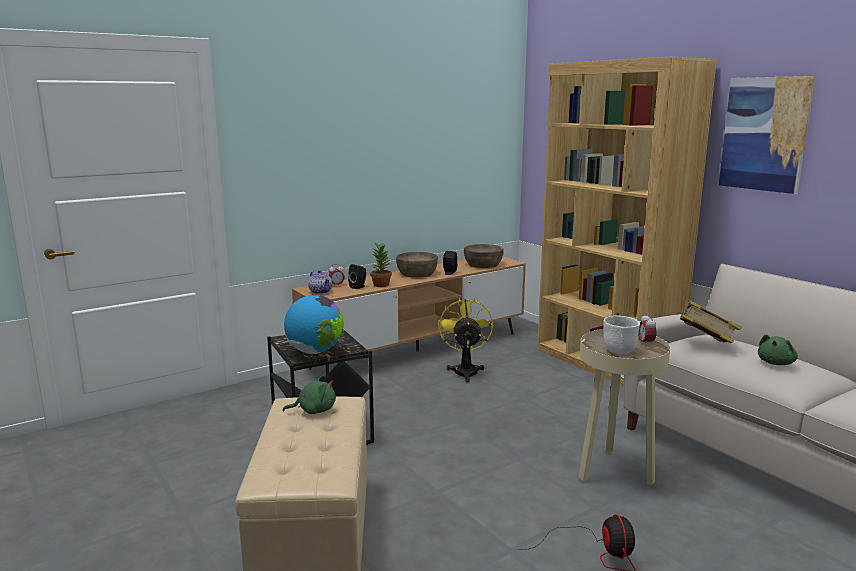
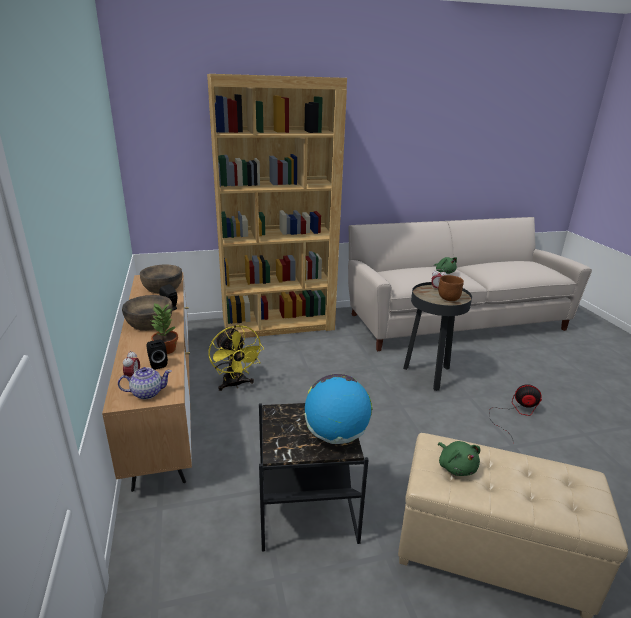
camera: 70 degrees left, 10 degrees up
(314, 410) = (456, 466): green plush toy -> green plush toy turned 150 degrees clockwise
(465, 370) = (235, 384): yellow fan -> yellow fan turned 135 degrees counterclockwise
(614, 471) = (429, 375): beige side table -> black side table
(618, 351) = (448, 299): white bowl -> brown bowl
(704, 344) = (410, 277): book -> none
(764, 134) = (367, 133): picture -> none

